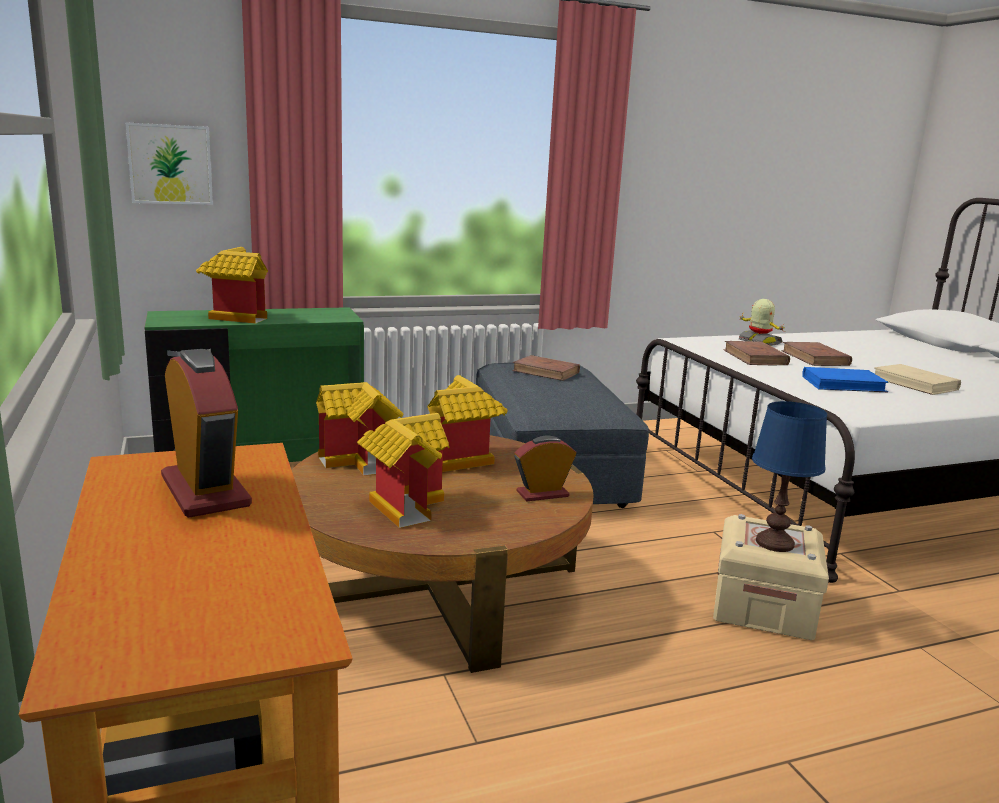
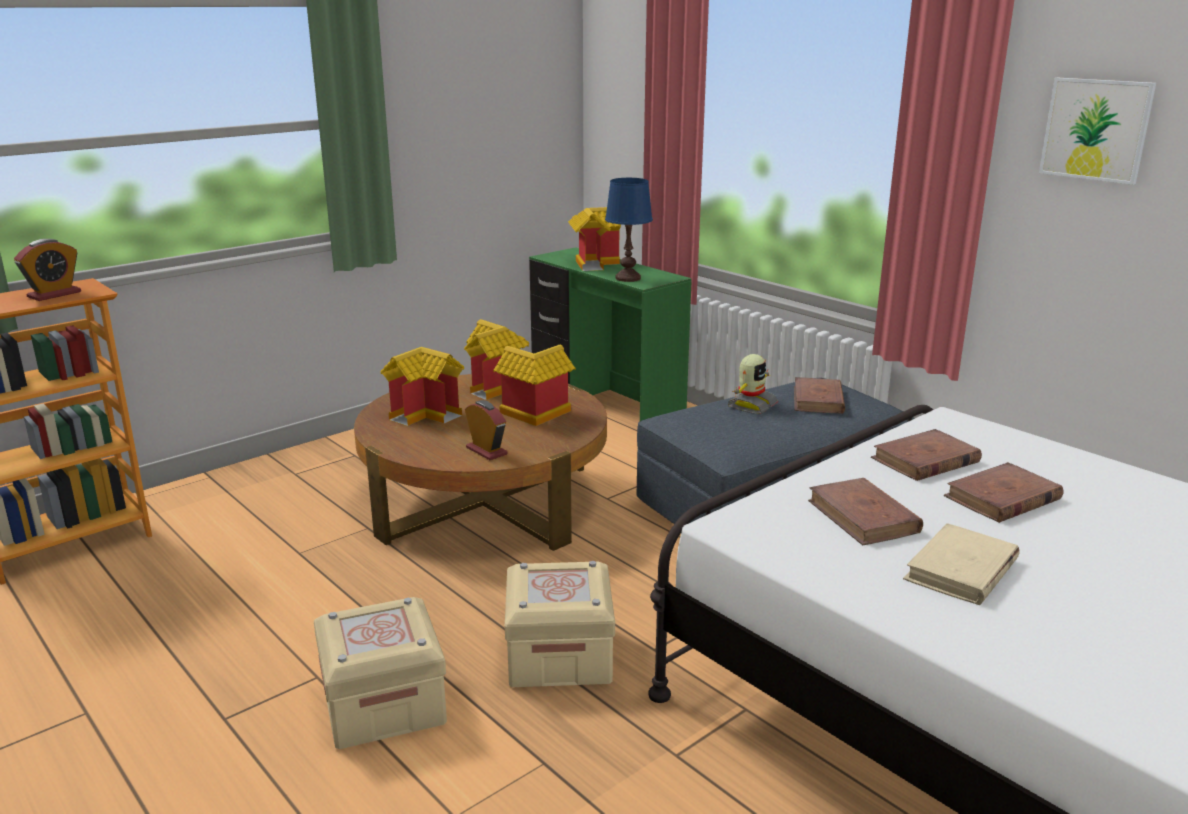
camera: 70 degrees right, 5 degrees up
(170, 164) = (616, 133): picture -> picture (1096, 129)
(759, 342) = (1036, 460): toy robot -> toy robot (751, 405)
(774, 543) = (542, 584): blue table lamp -> blue table lamp (628, 278)
(840, 719) = (384, 704): none -> beige storage box
(843, 384) = (863, 517): blue book -> brown book

